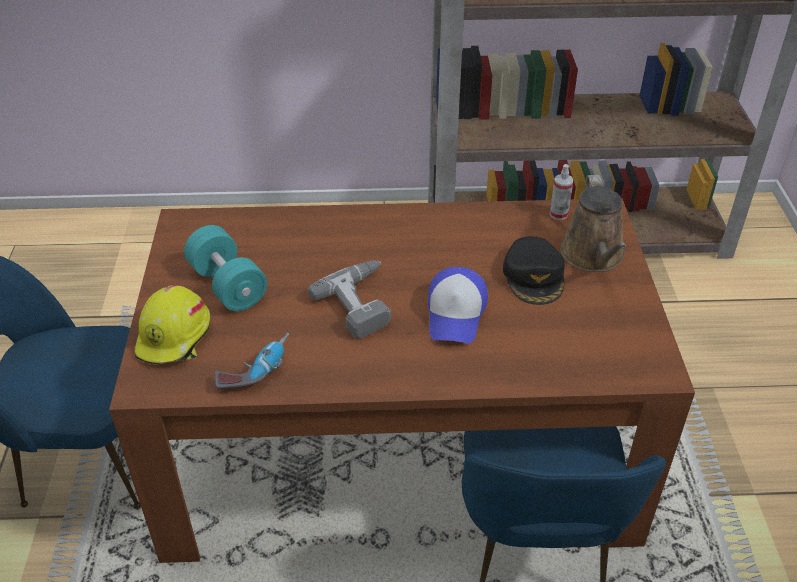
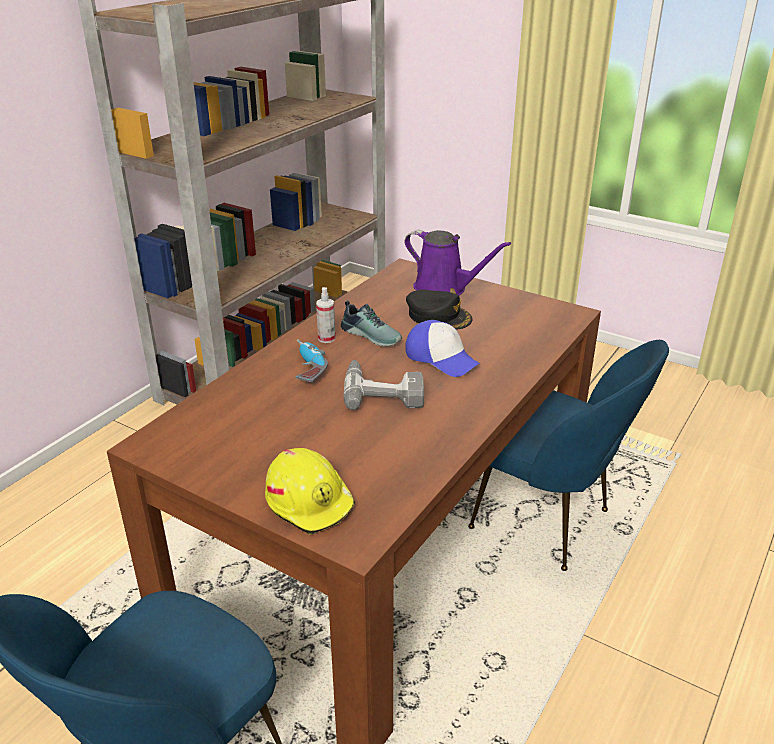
camera: 55 degrees left, 10 degrees down
(228, 285) = (276, 448): turquoise dumbbell -> none
(256, 368) = (402, 469): power drill -> power drill (306, 368)
(450, 252) = (372, 335): none -> shoe
(558, 214) = (386, 283): spray bottle -> spray bottle (326, 338)
(593, 256) = (444, 289): brown watering can -> purple watering can

